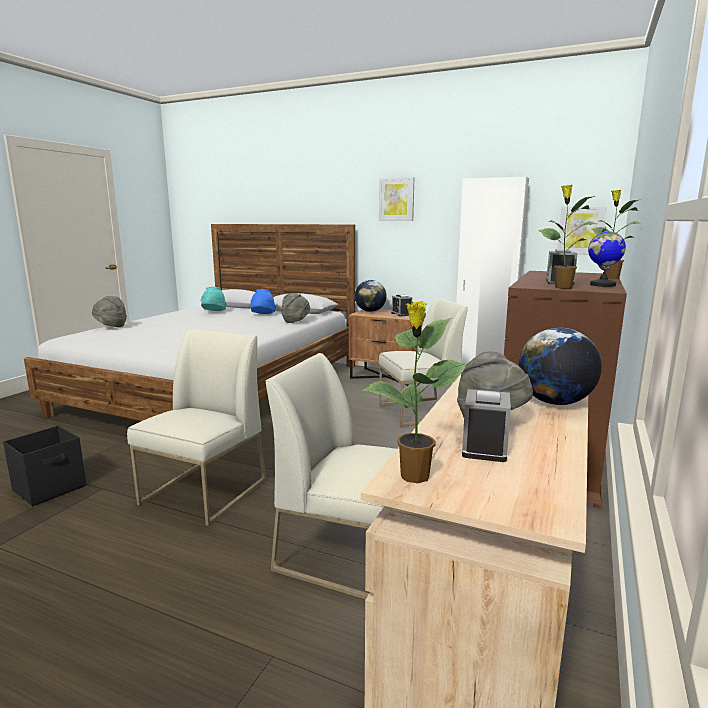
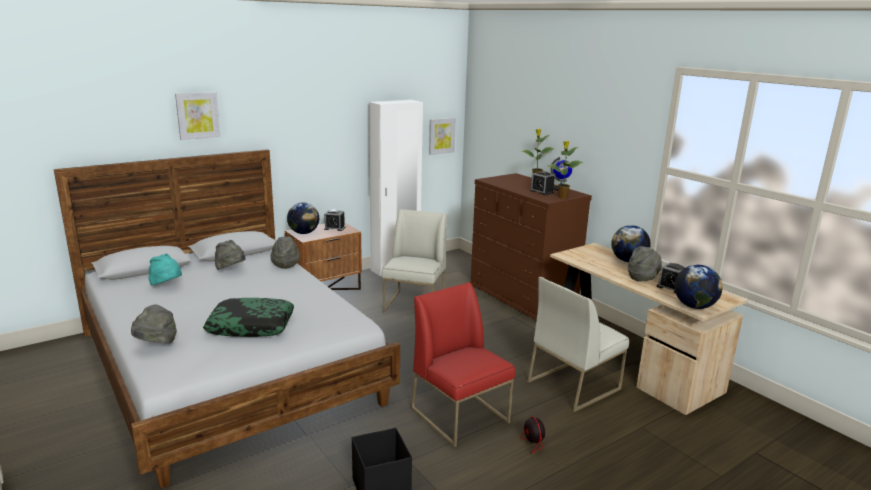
camera: 60 degrees left, 5 degrees up
(158, 567) = (546, 449): none -> fan
(162, 336) = (251, 326): none -> pillow
(204, 492) = (460, 415): white chair -> red chair
(263, 315) = (231, 270): blue hat -> grey hat
(396, 199) = (305, 120): picture -> picture (197, 115)
(414, 477) = (694, 306): potted plant -> globe

